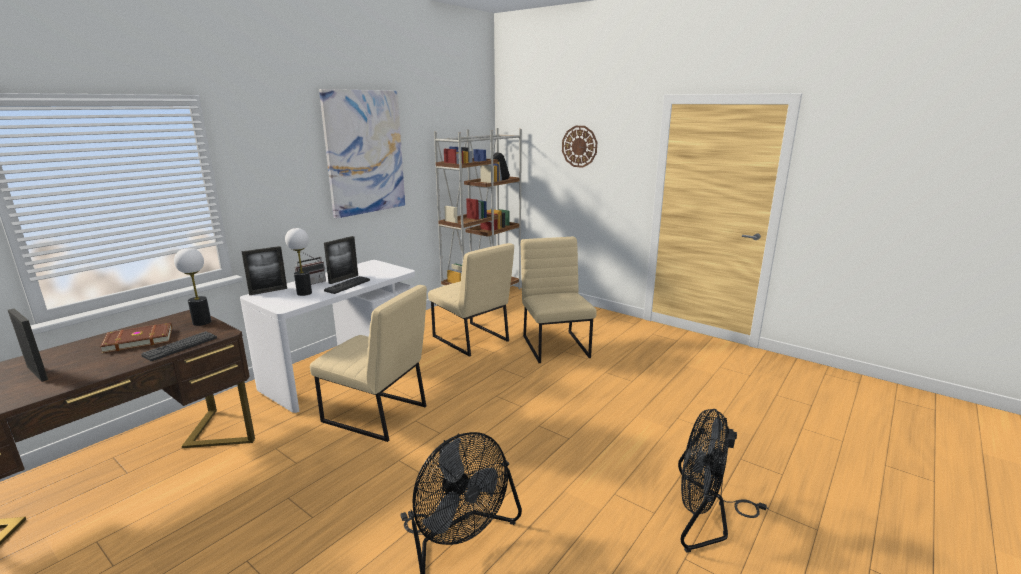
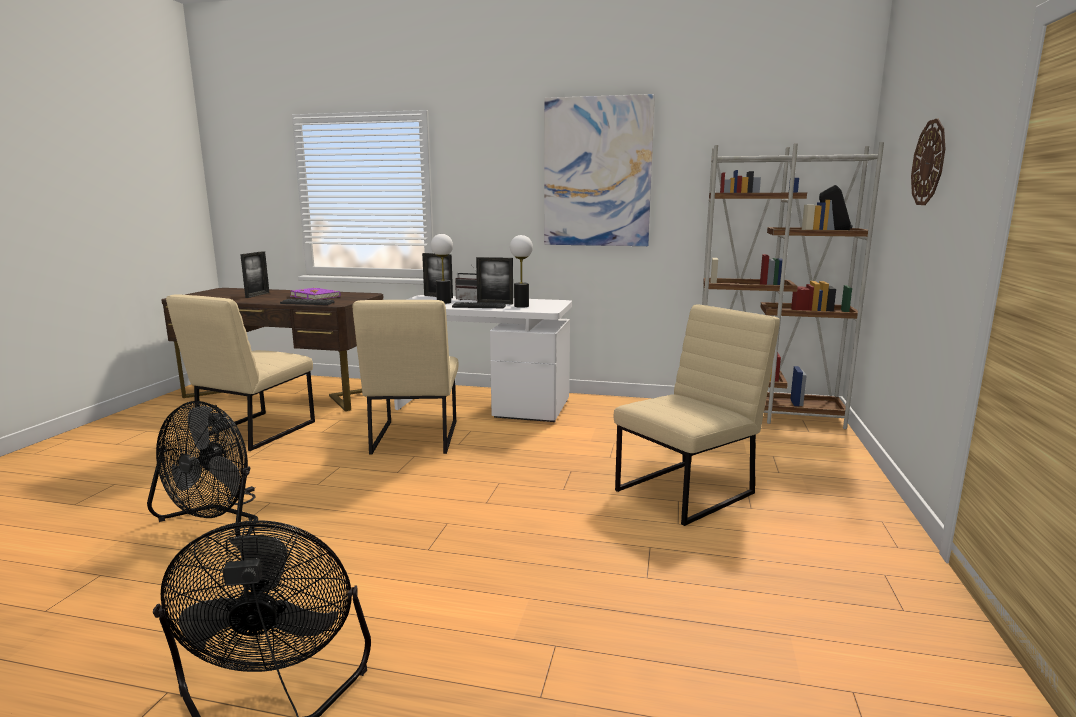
camera: 65 degrees right, 5 degrees down
(138, 340) = (316, 296): brown book -> purple book
(202, 322) = (355, 298): table lamp -> table lamp (521, 306)
(471, 339) = (627, 438): beige chair -> beige chair (254, 431)

